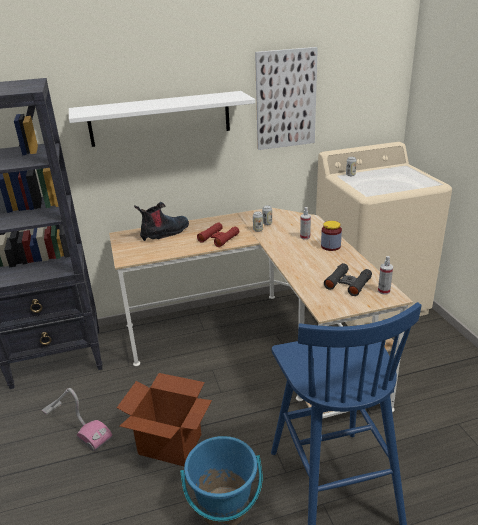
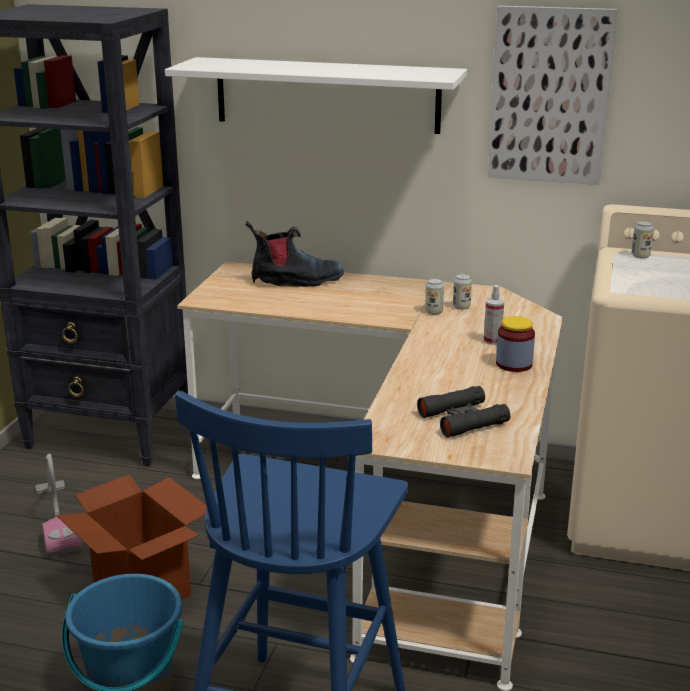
camera: 30 degrees right, 5 degrees down
(218, 238) = (360, 307): red binoculars -> none
(384, 291) = (504, 446): spray bottle -> none

